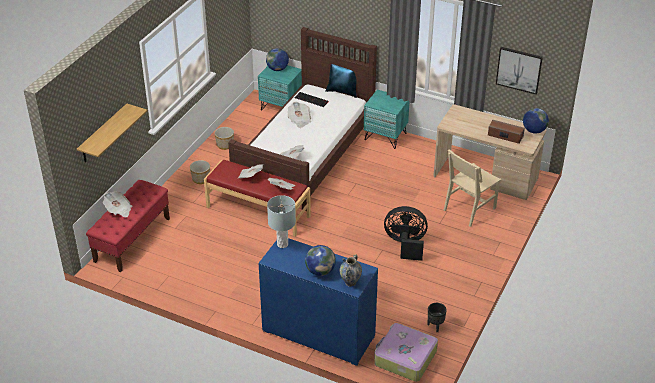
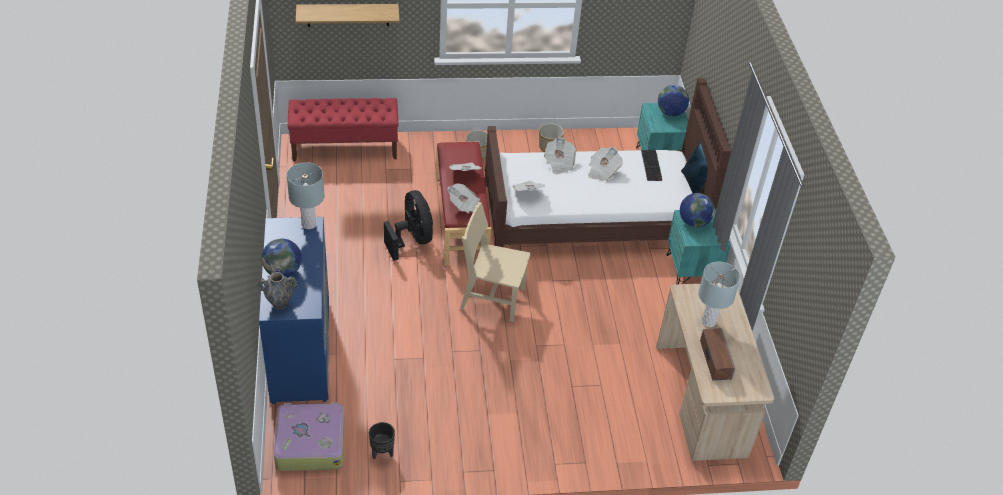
camera: 55 degrees right, 5 degrees up
(118, 210) = (334, 105): newspaper -> newspaper (559, 163)
(405, 244) = (506, 368): black fan -> black fan (412, 240)
(469, 209) = (624, 406): beige chair -> beige chair (492, 298)
(475, 126) = (709, 321): none -> grey table lamp
(519, 70) = (798, 296): picture -> none
(534, 131) = (756, 387): globe -> globe (694, 222)

